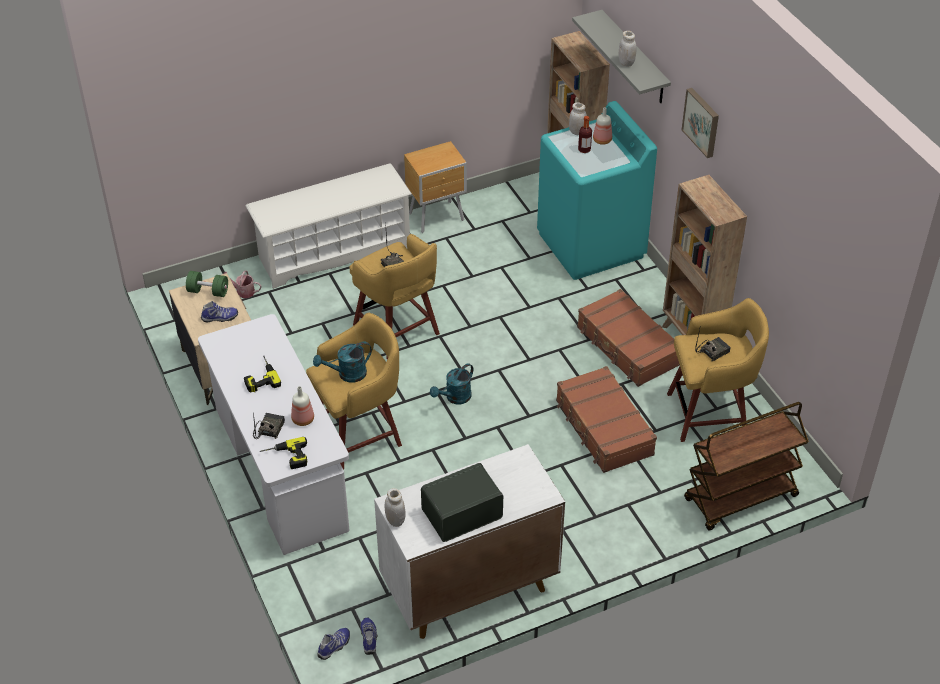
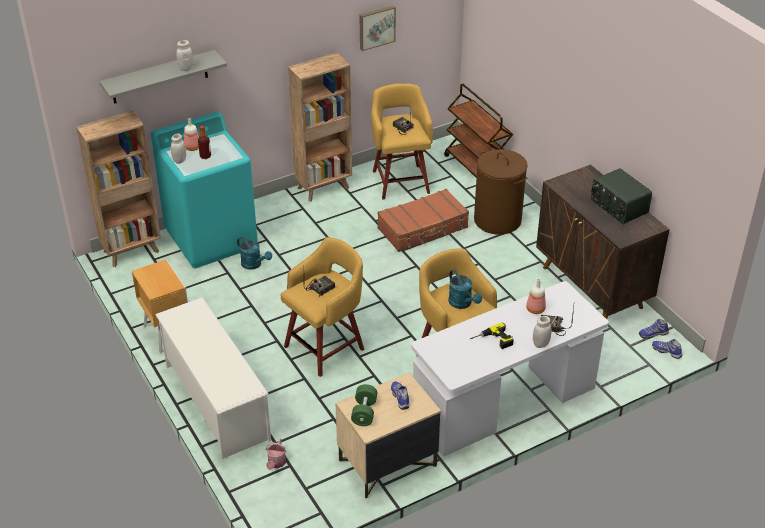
camera: 95 degrees left, 5 degrees down
(286, 457) = (579, 314): power drill -> none
(395, 520) = (637, 236): white jar -> white jar (541, 344)
(455, 398) = (403, 306): turquoise watering can -> turquoise watering can (254, 264)
(468, 589) = (592, 288): white cabinet -> brown cabinet
(619, 507) = (497, 220): none -> brown laundry basket
(627, 347) = (334, 218): brown suitcase -> none
(702, 122) = (261, 42): picture -> picture (376, 27)

